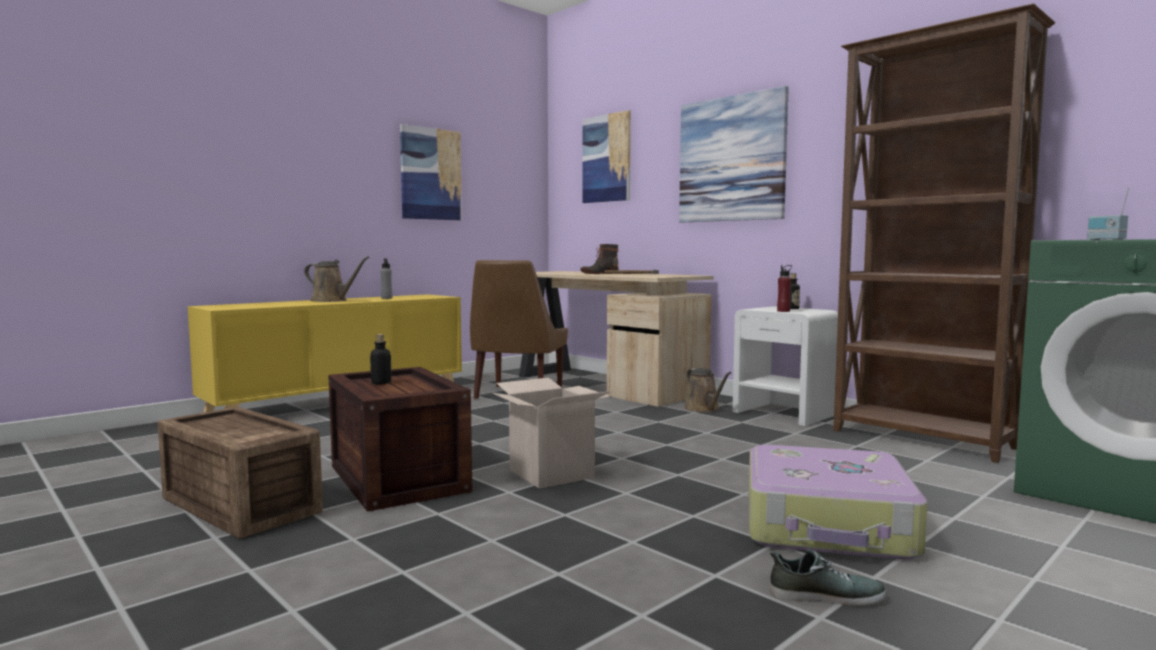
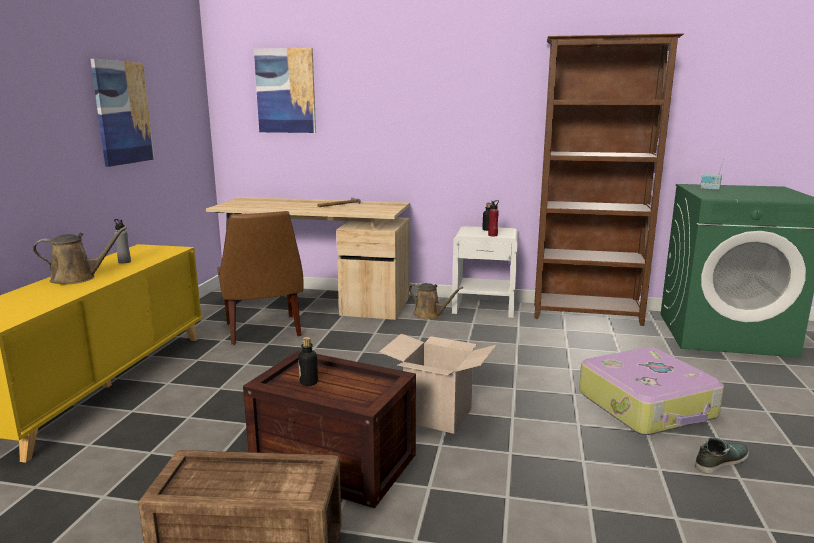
camera: 35 degrees left, 10 degrees up
(599, 273) = (307, 206): boot -> none
(731, 159) = (423, 105): picture -> none

